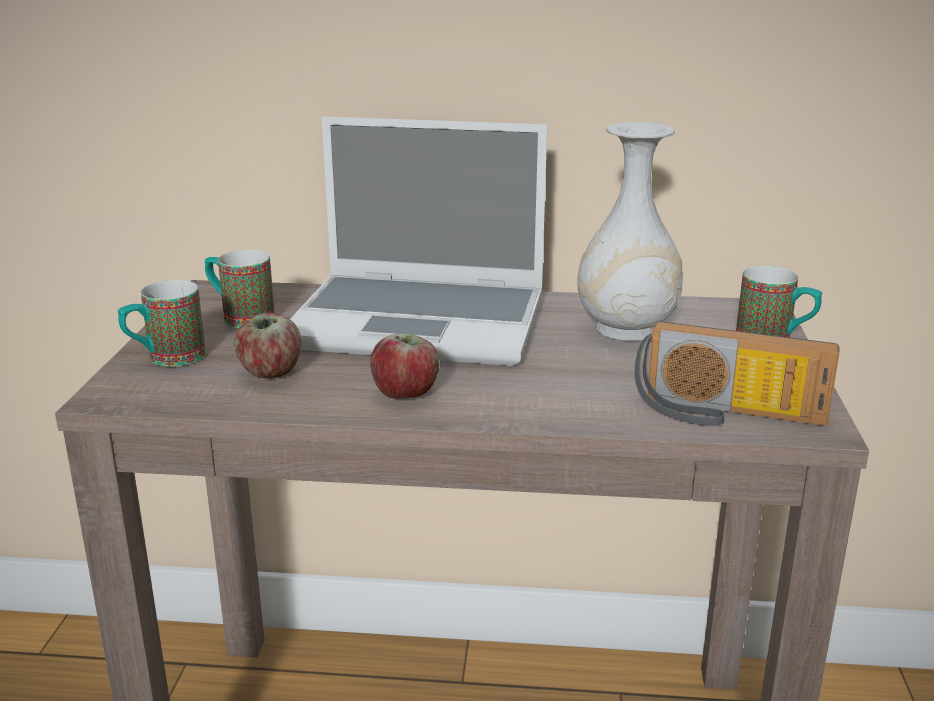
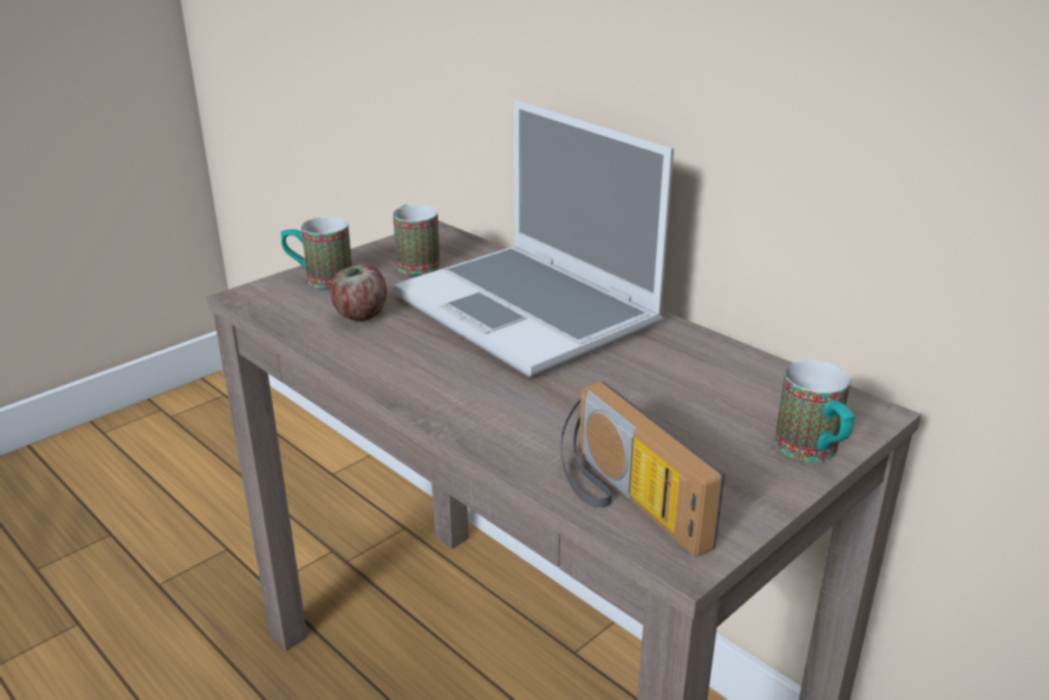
camera: 40 degrees right, 5 degrees up
(406, 394) = (414, 369): apple -> none
(626, 329) = (687, 382): white vase -> none

